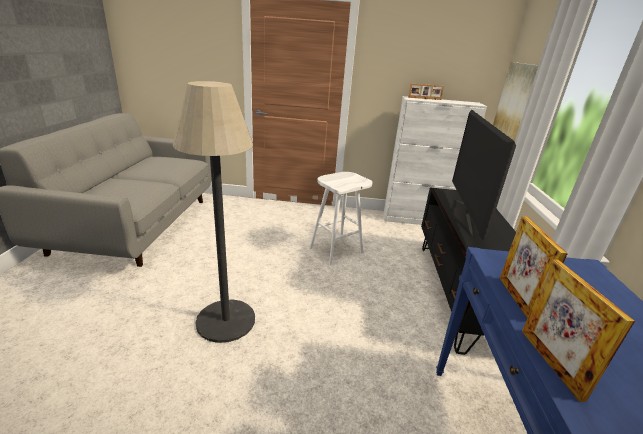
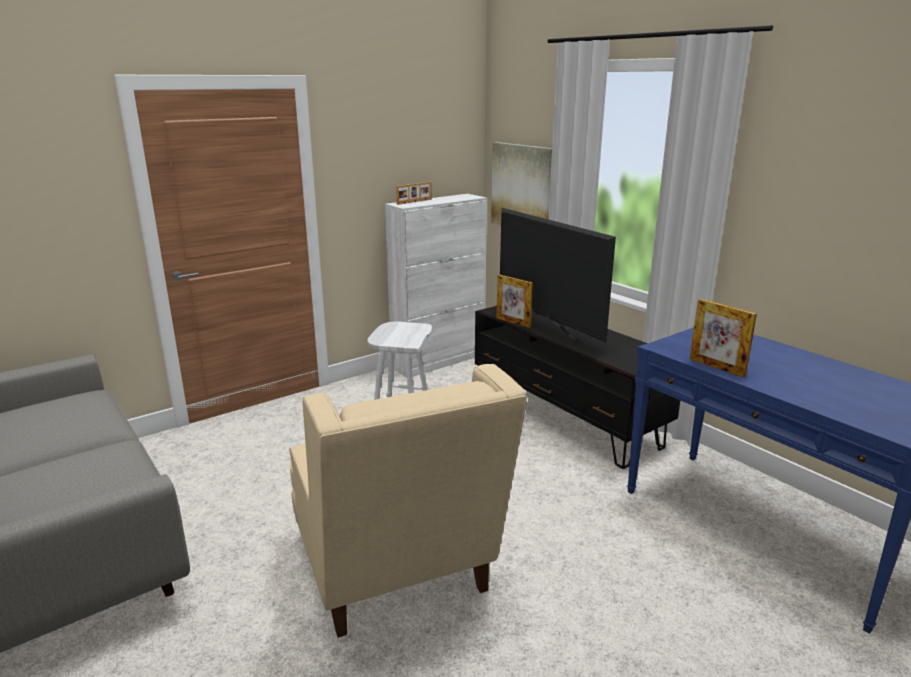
camera: 40 degrees left, 5 degrees down
(225, 320) = (397, 573): floor lamp -> beige armchair
(550, 362) = (780, 392): picture frame -> picture frame (513, 322)

